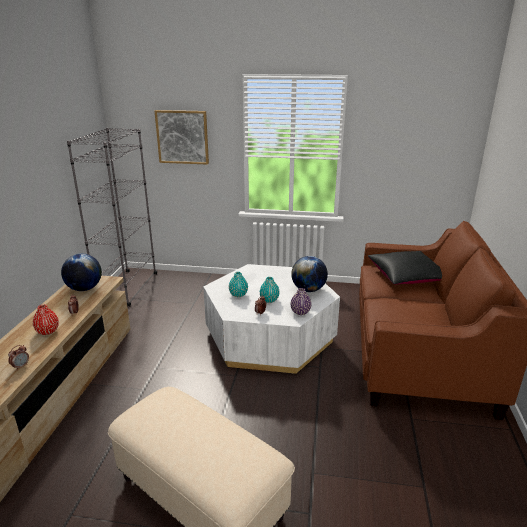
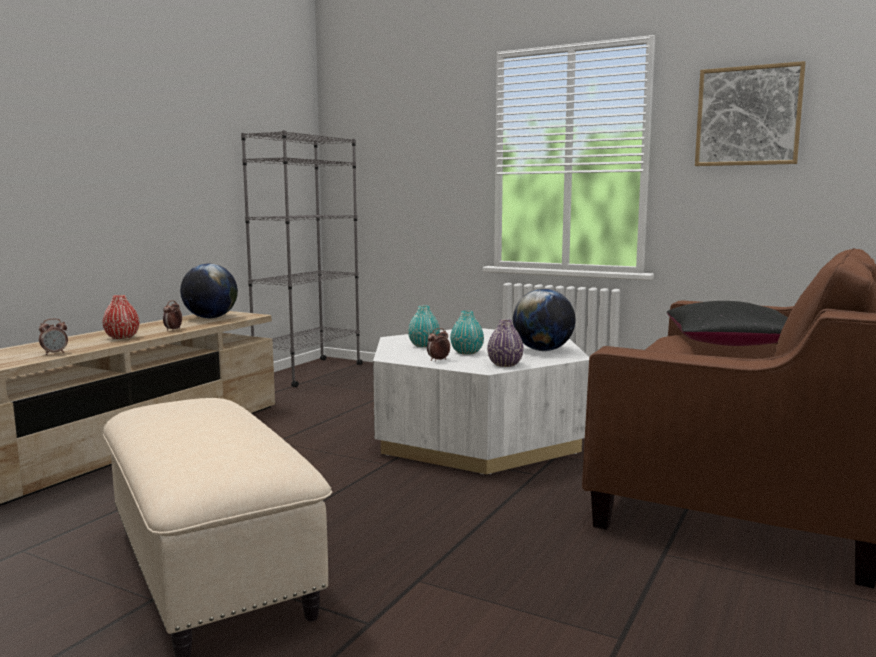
camera: 20 degrees right, 15 degrees down
(182, 137) = (412, 152): picture -> picture (748, 116)

